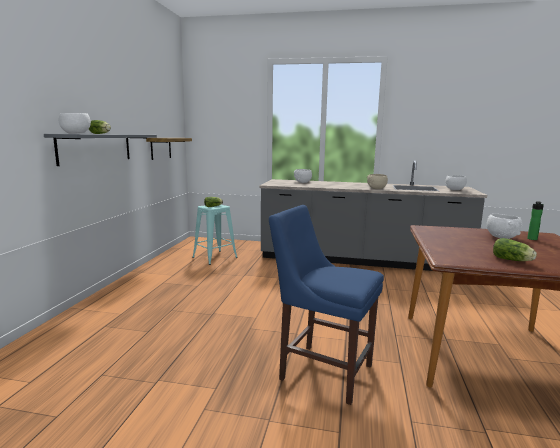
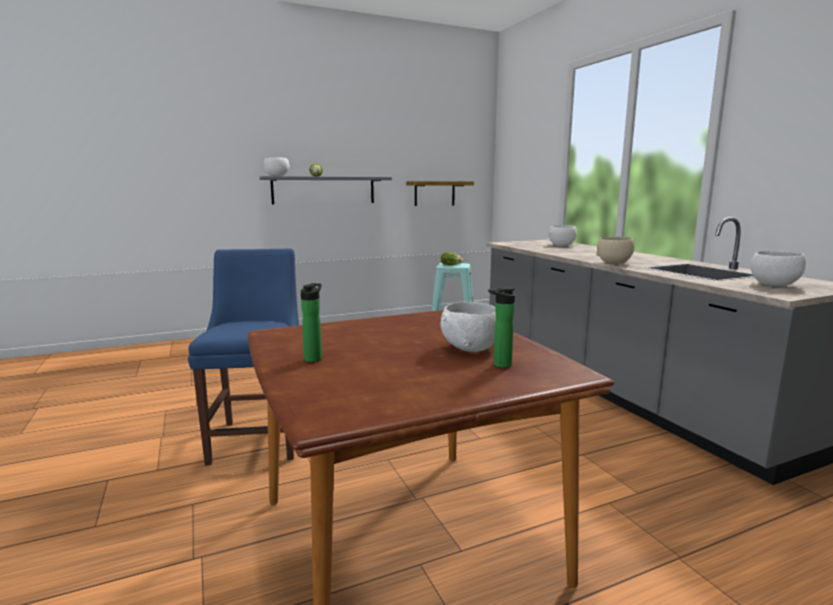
camera: 55 degrees right, 0 degrees up
(513, 260) = (314, 358): lettuce -> bottle

